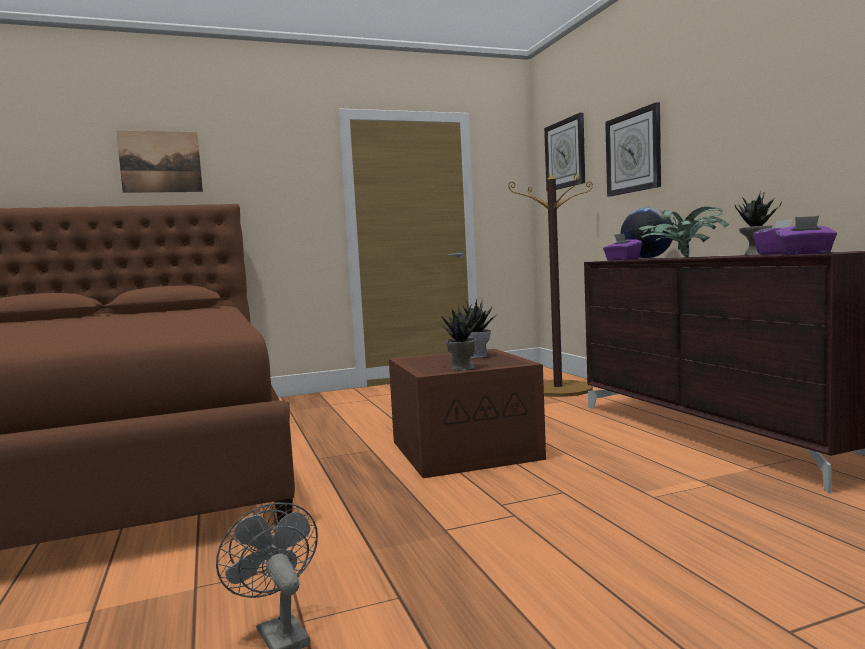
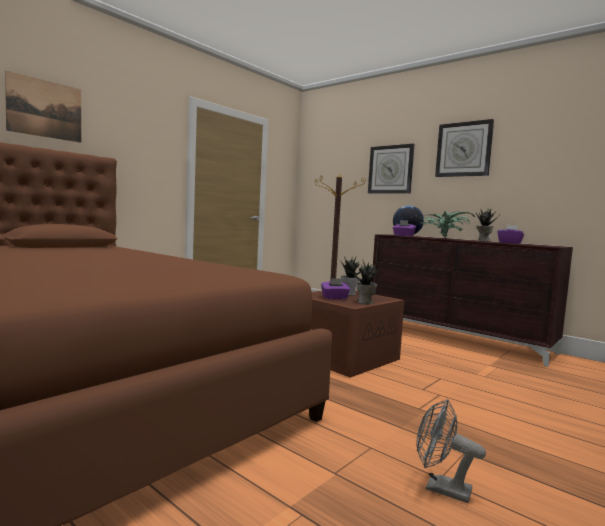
camera: 30 degrees left, 0 degrees up
(565, 154) = (331, 160): wall clock -> wall clock (463, 149)
(805, 254) = (533, 245): purple tissue box -> purple tissue box (335, 298)

